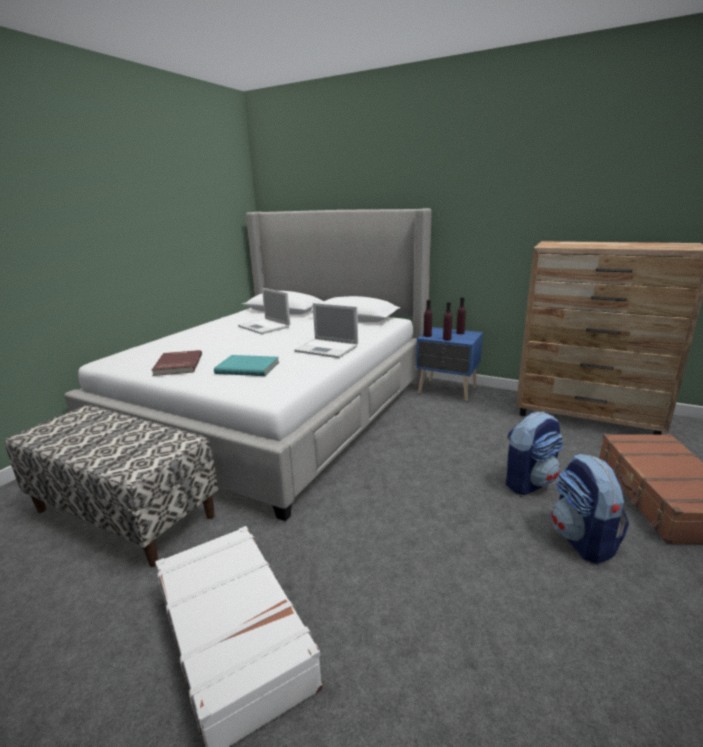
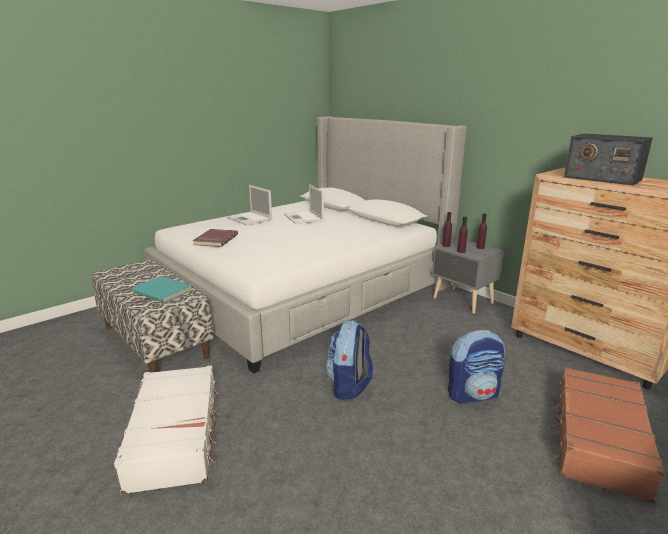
camera: 20 degrees right, 0 degrees up
(248, 367) = (261, 249): turquoise book -> turquoise book (163, 291)
(328, 349) = (335, 244): laptop -> laptop (250, 219)
(448, 390) = (463, 301): blue nightstand -> grey nightstand
(582, 540) = (481, 451): backpack -> backpack (349, 386)
(595, 245) = (602, 178): none -> radio

